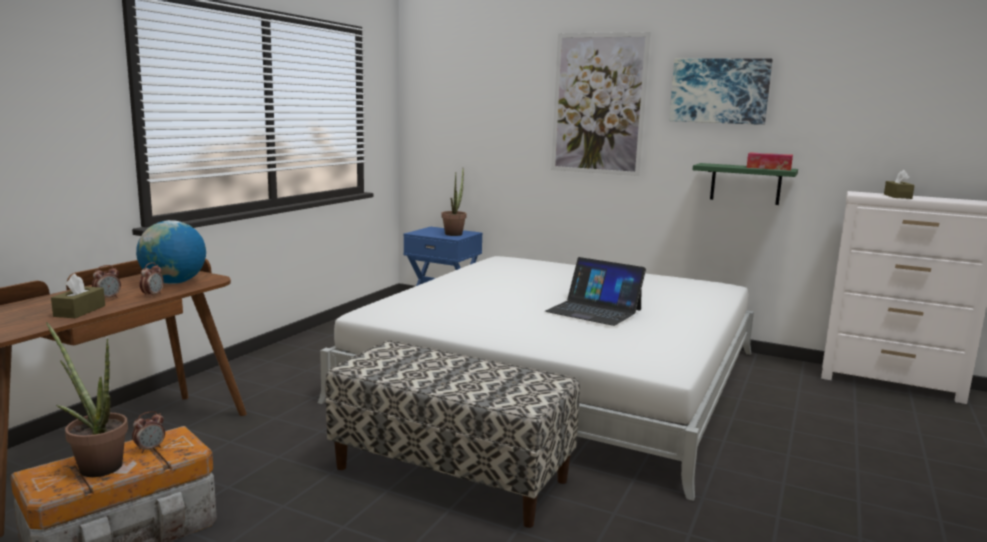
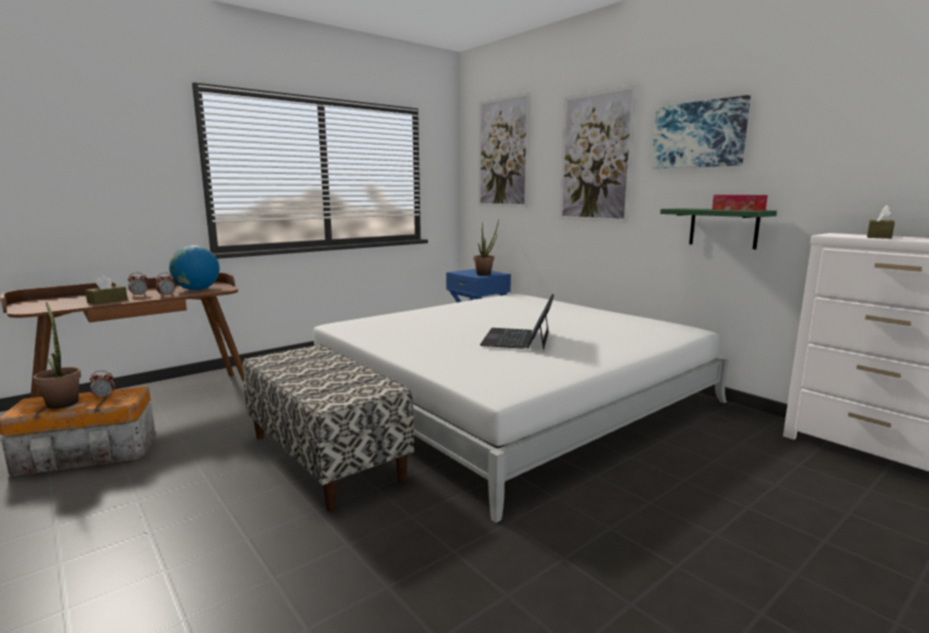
camera: 25 degrees right, 0 degrees up
(469, 88) = (503, 153): none -> picture
(594, 310) = (517, 338): laptop -> laptop turned 45 degrees clockwise

